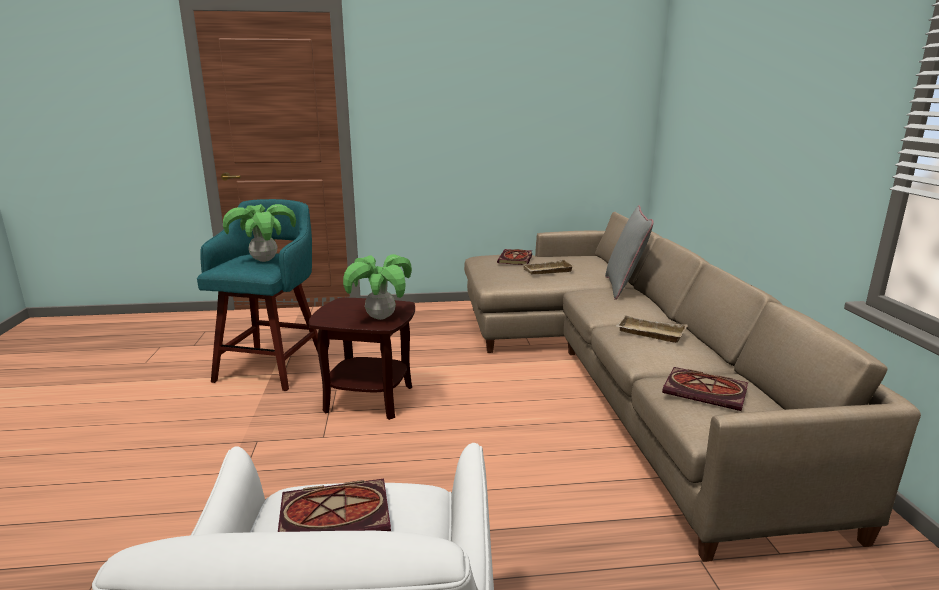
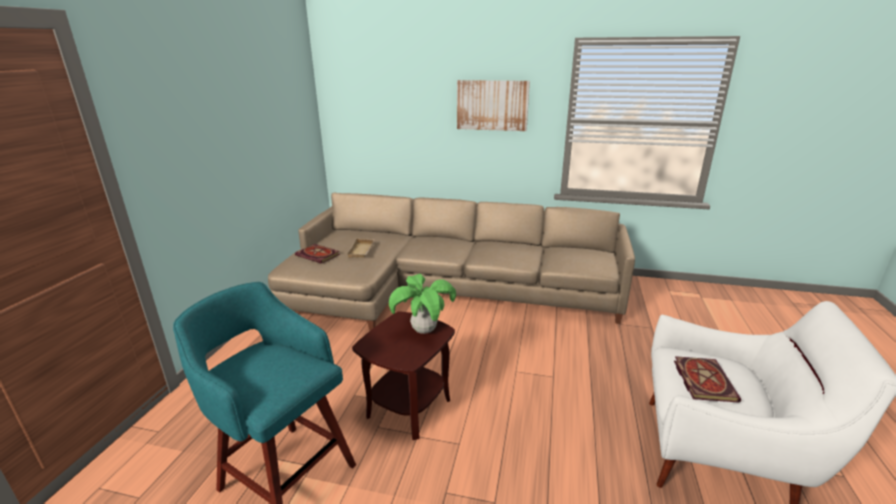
camera: 70 degrees left, 5 degrees up
(264, 260) = (278, 362): potted plant -> none
(624, 288) = (417, 238): grey pillow -> none
(649, 334) = (498, 250): beige tray -> none
(707, 391) = (573, 257): book -> none
(802, 107) = (492, 105): none -> picture

